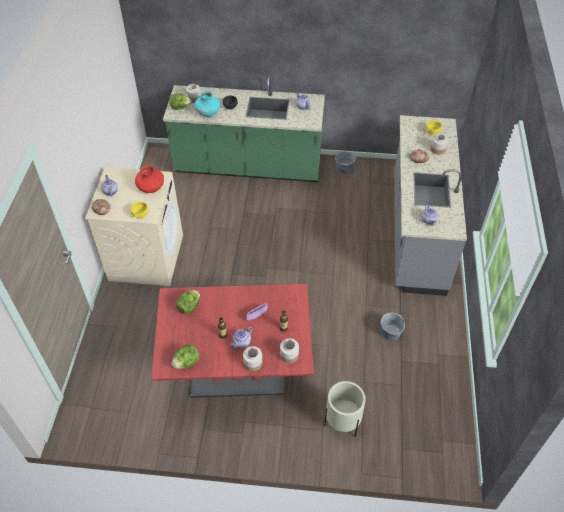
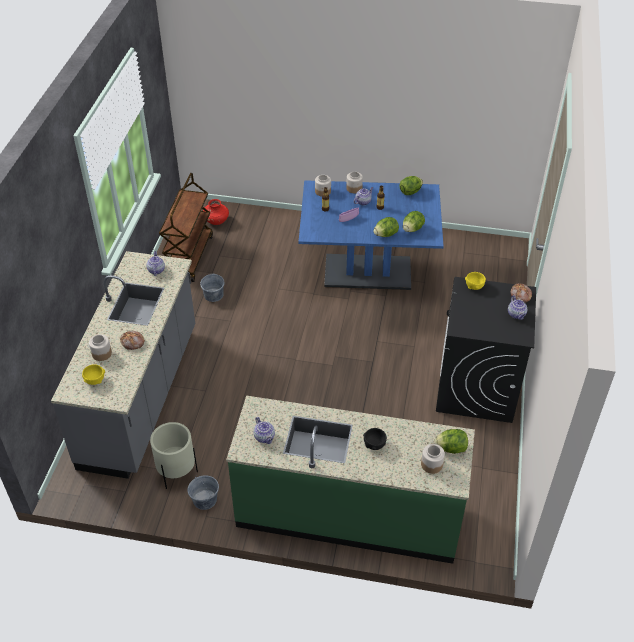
camera: 175 degrees left, 5 degrees down
(146, 257) = (476, 387): beige washing machine -> black washing machine
(151, 188) = (468, 315): red vase -> red vase (216, 221)
(208, 113) = (407, 434): turquoise vase -> none
(217, 297) = (385, 234): none -> lettuce
(237, 374) = (367, 272): red dining table -> blue dining table
(342, 422) = (278, 235): beige planter -> beige planter (177, 473)
(433, 381) = (189, 256): none -> brown cart

